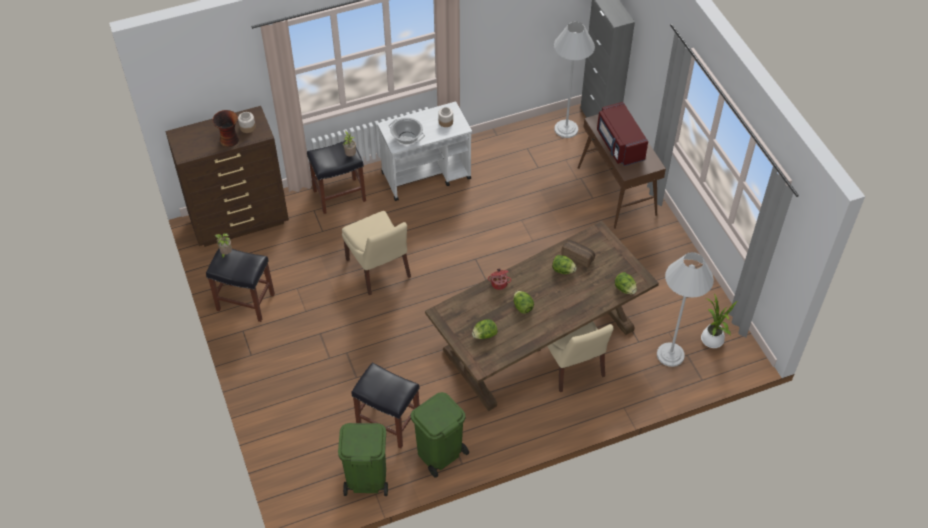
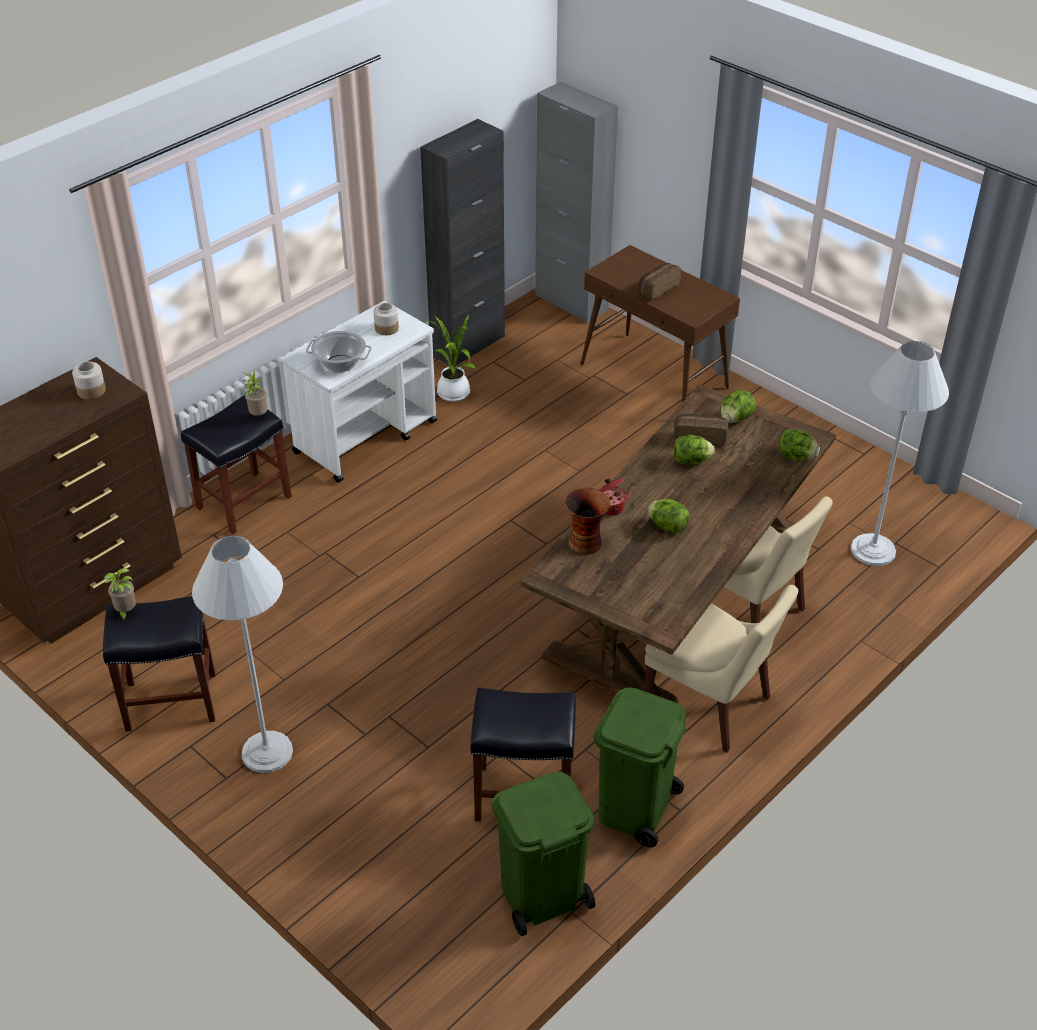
camera: 25 degrees left, 10 degrees down
(230, 140) = (70, 416): vase -> vase (585, 542)
(379, 270) = (370, 582): beige chair -> beige chair (710, 705)
(484, 335) = (637, 582): lettuce -> lettuce (735, 419)
(519, 131) = (468, 345): none -> black cabinet
(566, 129) = (532, 324): white floor lamp -> white floor lamp (267, 752)
(619, 145) = (657, 289): red microwave -> bread
(712, 341) = (914, 515): potted plant -> potted plant (454, 394)

